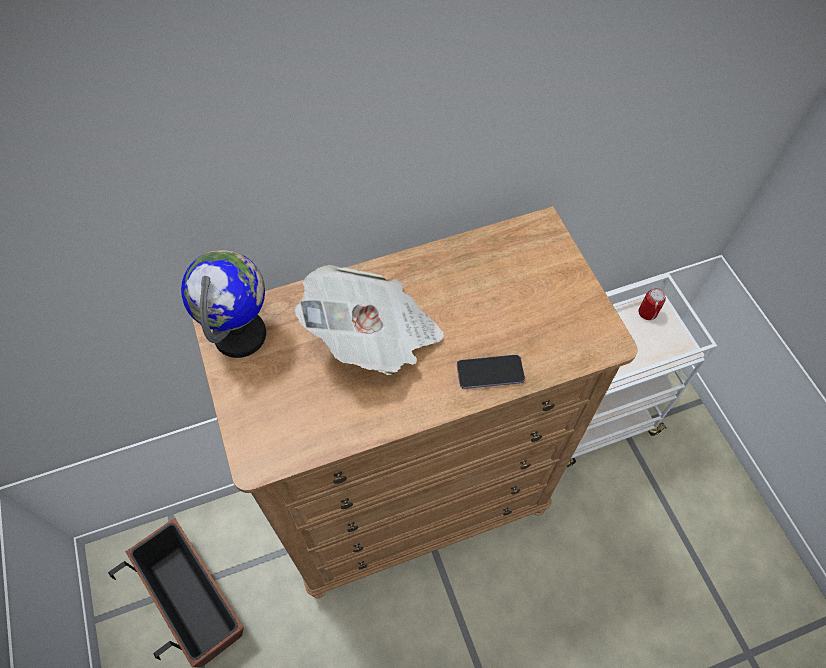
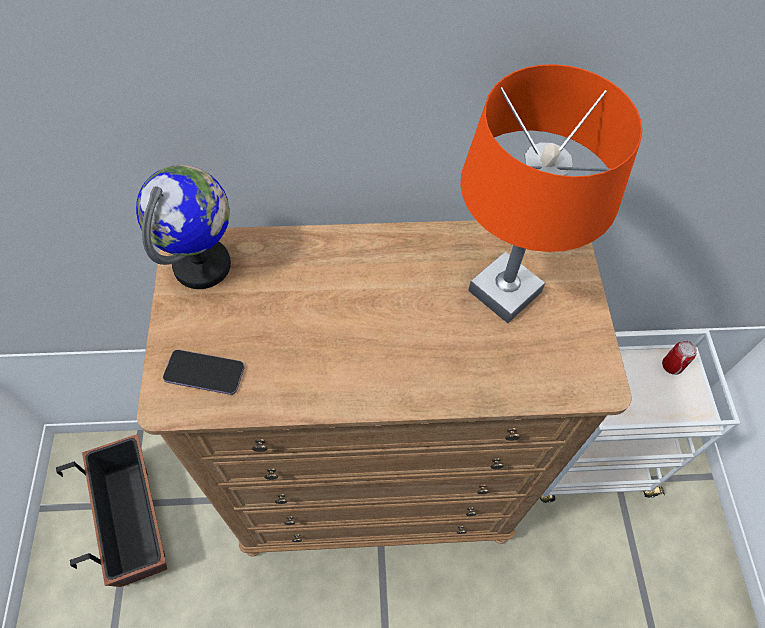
camera: 15 degrees right, 0 degrees up
(374, 336) = (340, 305): newspaper -> none
(490, 373) = (452, 380): phone -> phone (204, 373)
(507, 287) = (503, 291): none -> orange table lamp

